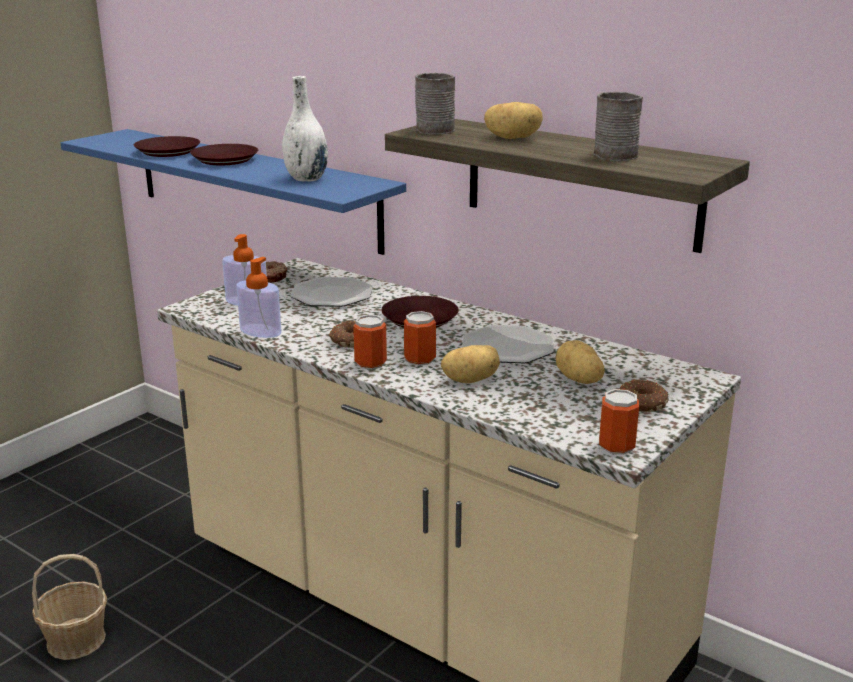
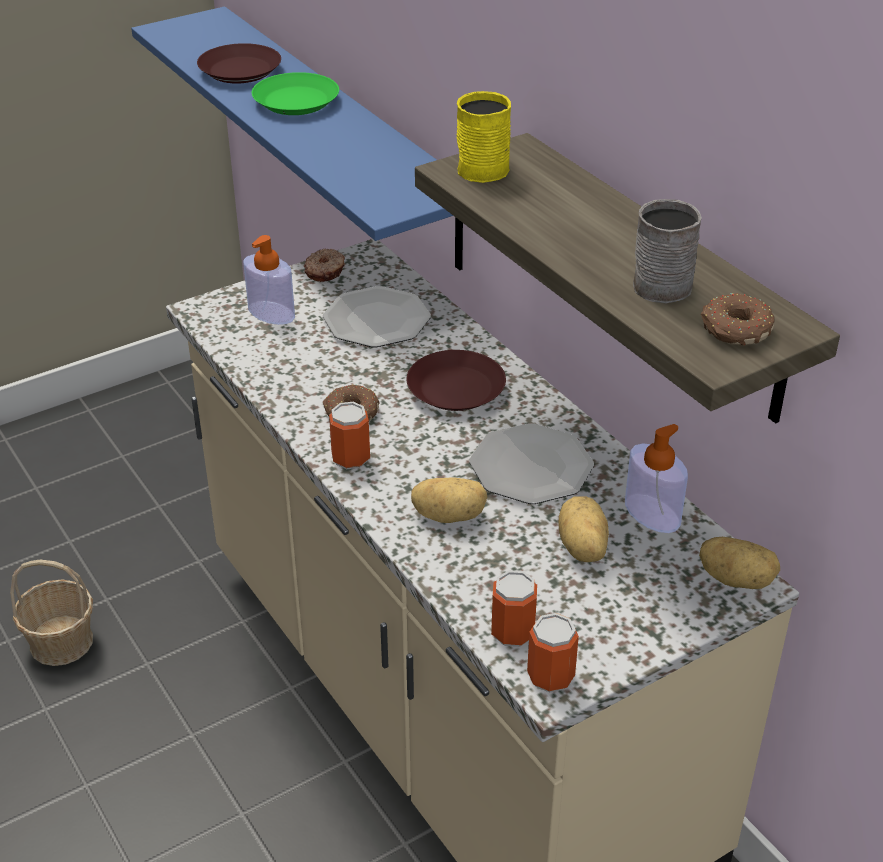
camera: 20 degrees right, 15 degrees up
(224, 159) = (295, 101): brown plate -> green plate
(260, 331) = (258, 371): soap dispenser -> soap dispenser (652, 513)
(306, 178) = (366, 164): white vase -> none
(420, 359) = (412, 465): can -> can (512, 632)
(434, 129) = (484, 166): grey mug -> yellow mug
(513, 138) = (567, 210): potato -> potato (736, 579)
(641, 404) = (631, 611): donut -> donut (735, 330)

